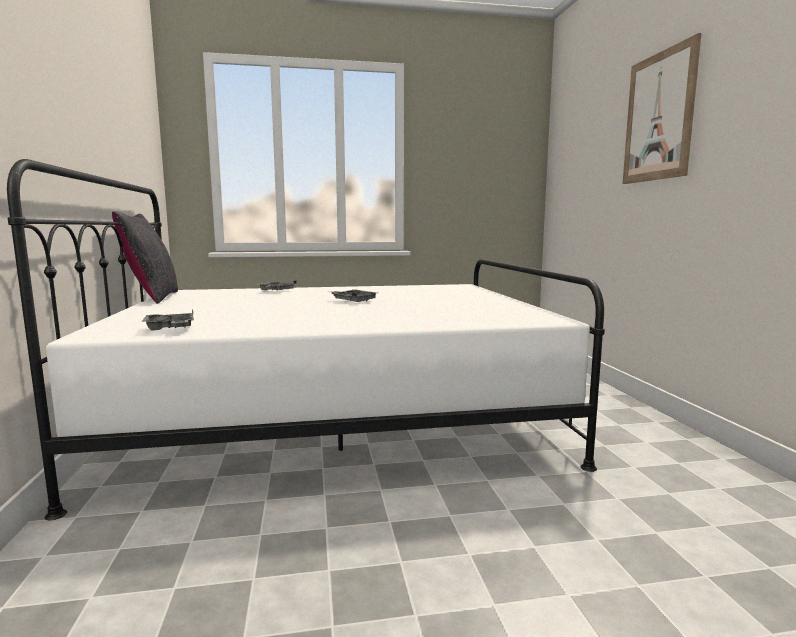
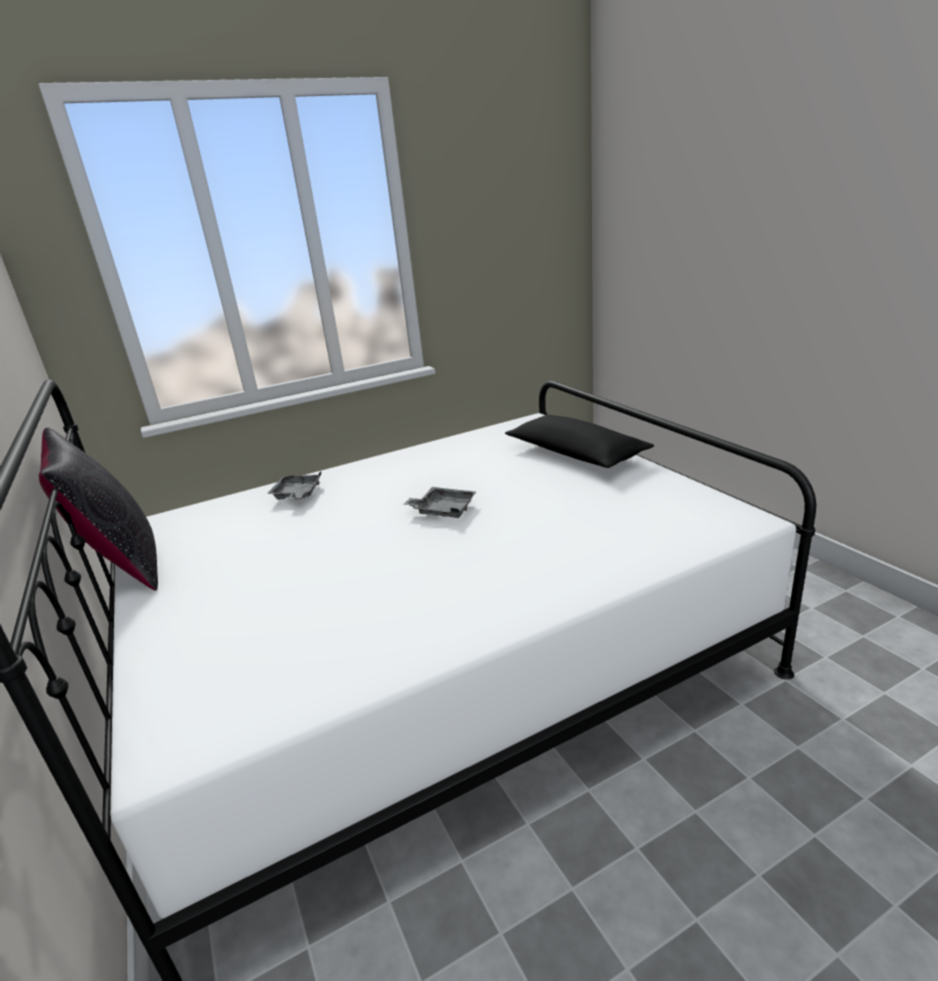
camera: 15 degrees left, 15 degrees up
(170, 329) = (271, 693): grey tray -> none
(471, 295) = (575, 454): none -> black pillow
(658, 117) = (795, 182): picture -> none

